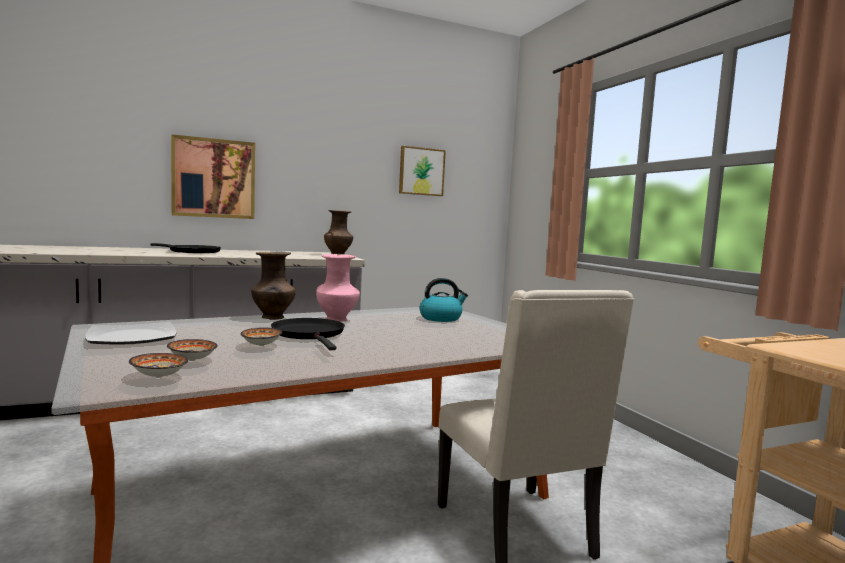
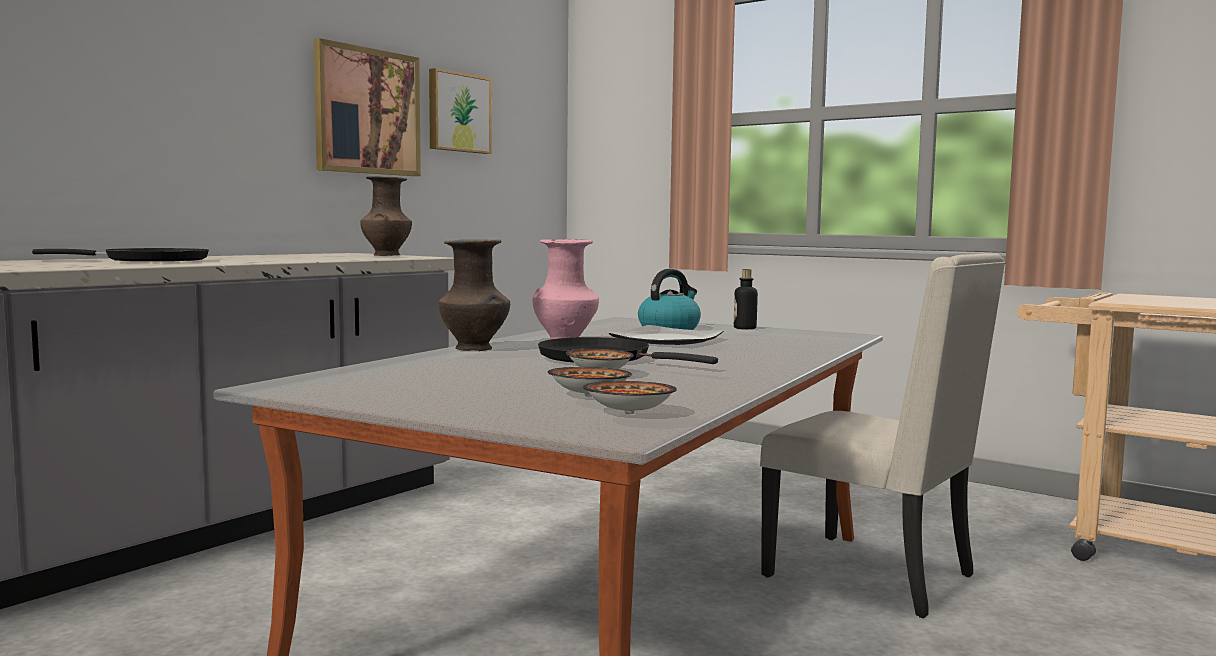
camera: 30 degrees left, 0 degrees up
(133, 337) = (395, 388): plate -> plate (668, 340)
(214, 178) = (134, 117): picture -> picture (367, 111)
(493, 325) = (745, 328): none -> bottle

